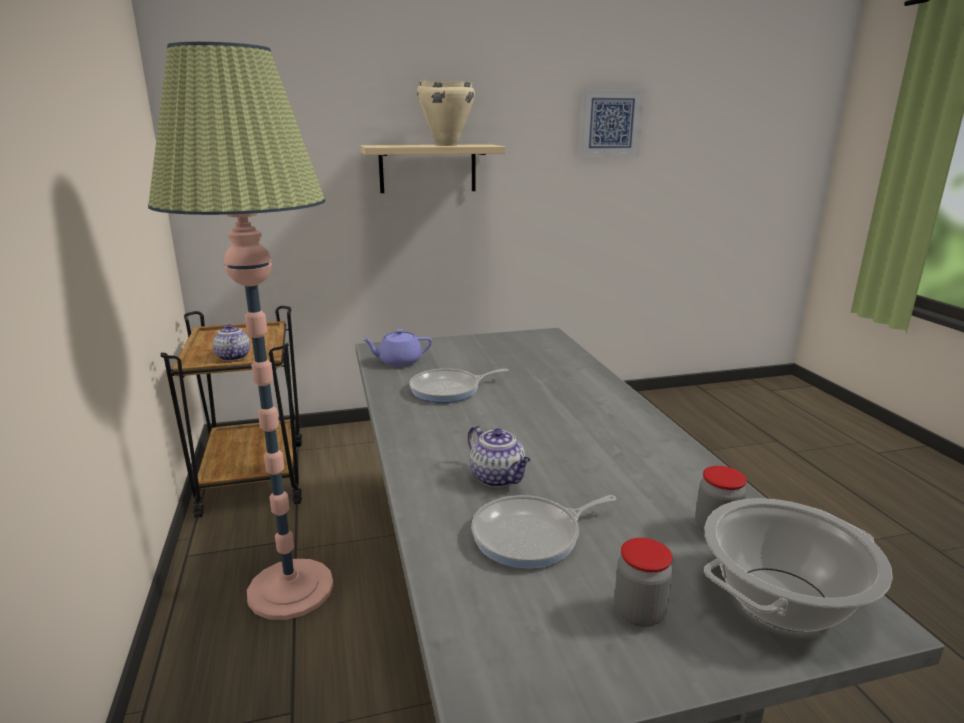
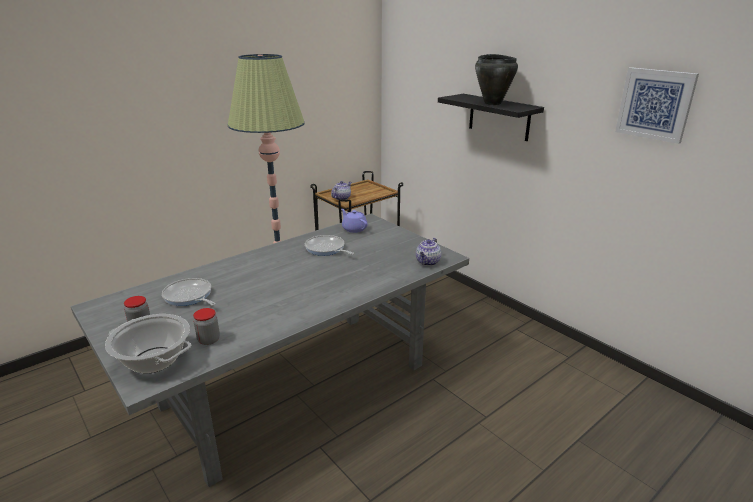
camera: 65 degrees right, 5 degrees up
(428, 168) = (499, 117): beige shelf -> black shelf
(446, 145) = (493, 103): beige cooking pot -> black cooking pot
(498, 478) = (235, 280): teapot -> teapot (428, 262)

